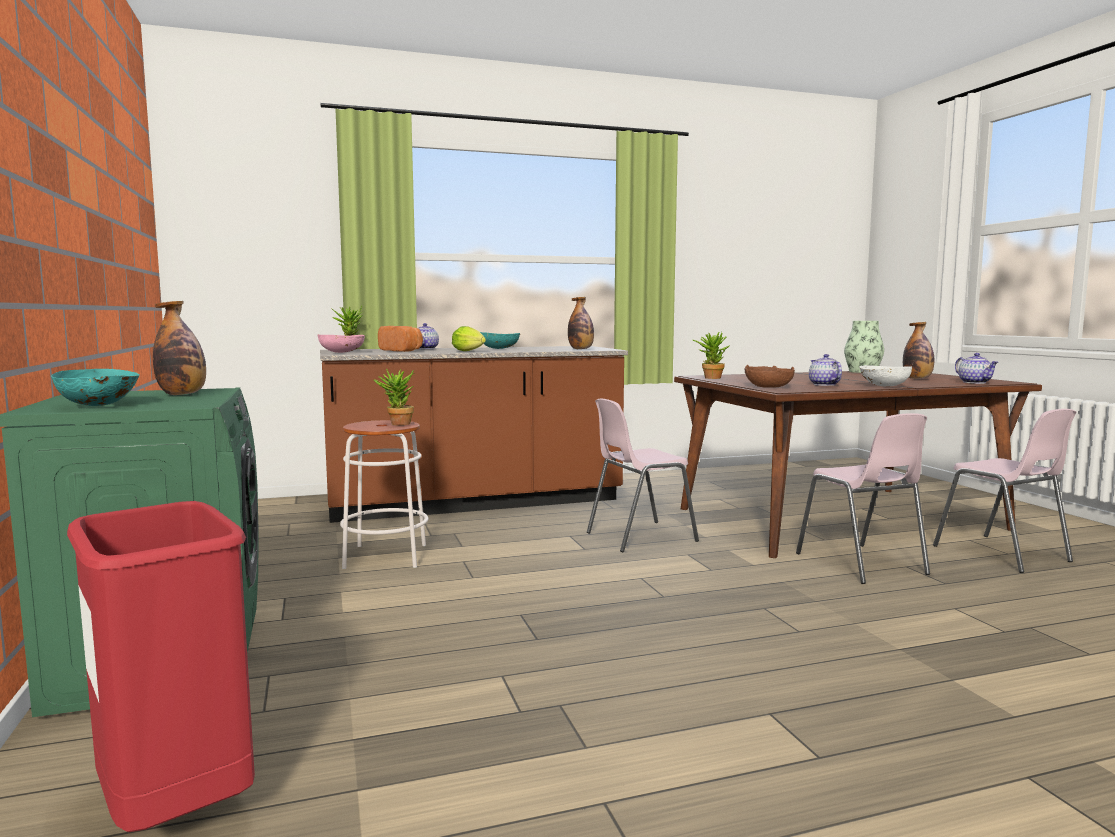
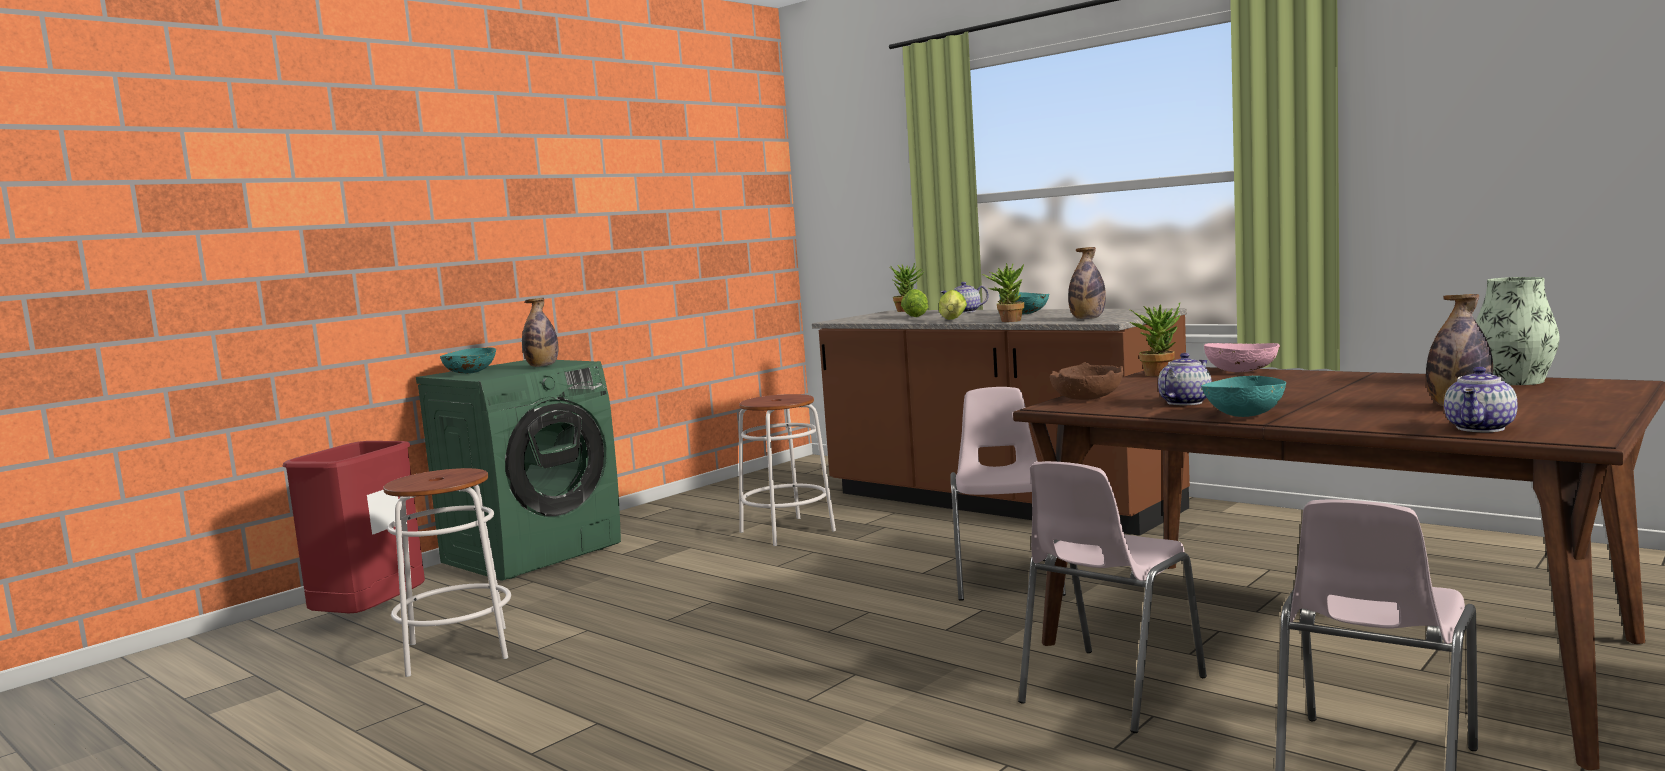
camera: 60 degrees right, 0 degrees up
(341, 352) = (856, 318): pink bowl -> pink bowl (1241, 371)
(397, 424) = (786, 400): potted plant -> potted plant (1007, 321)
(402, 351) = (916, 316): bread -> lettuce
(444, 756) = (458, 650): none -> white stool
(639, 536) = (1007, 579): pink chair -> pink chair turned 60 degrees clockwise
(883, 386) = (1243, 415): white bowl -> turquoise bowl

